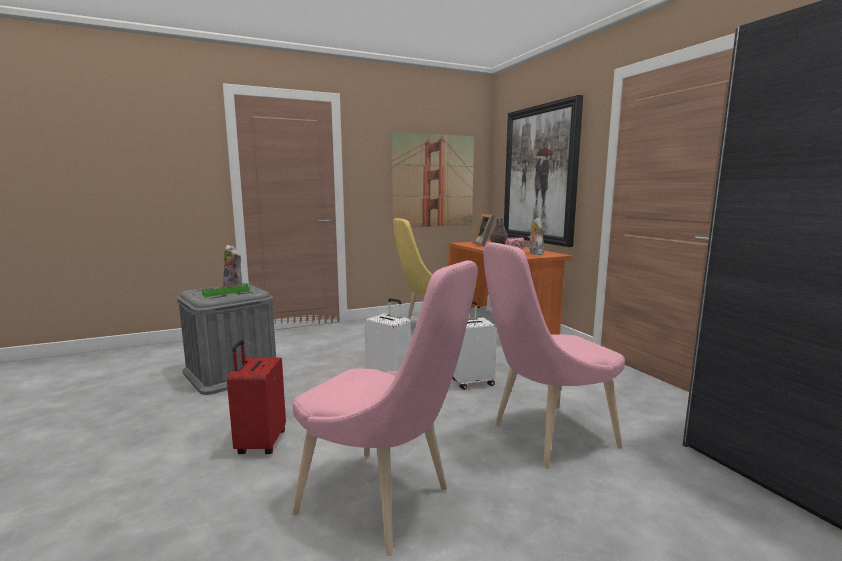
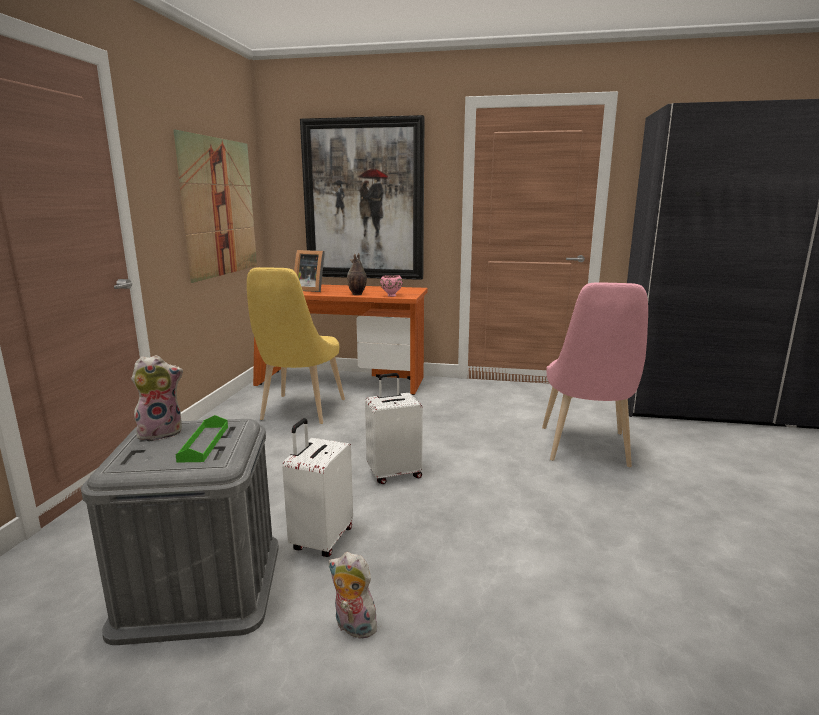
camera: 55 degrees left, 5 degrees up
(260, 443) = (475, 603): red suitcase -> none
(383, 503) = (646, 553): pink chair -> none
(471, 382) = (459, 440): white suitcase -> white suitcase (321, 539)
(534, 253) = (398, 291): plush toy -> plush toy (353, 627)

